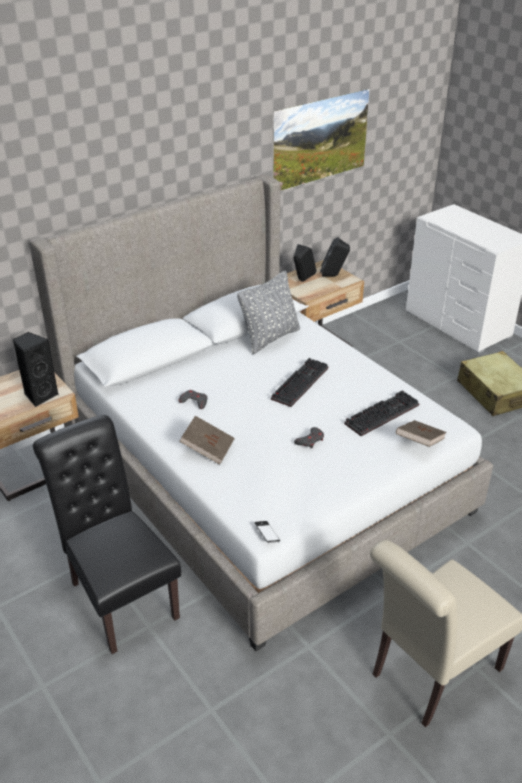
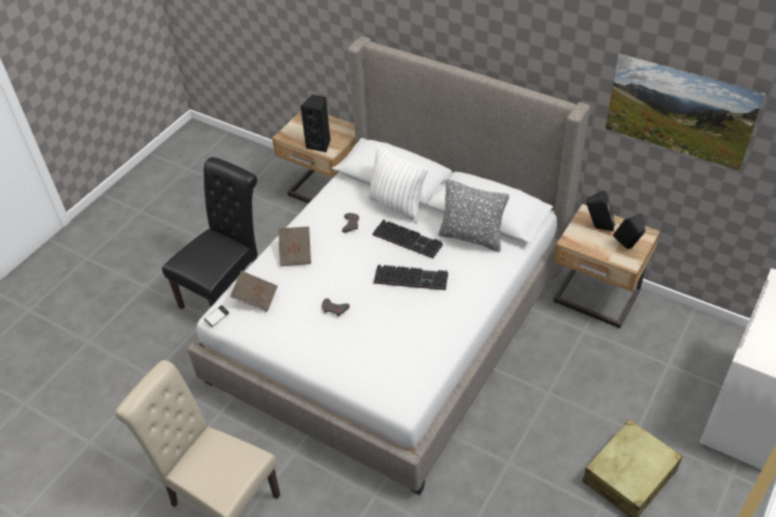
camera: 70 degrees right, 10 degrees up
(190, 367) = (397, 205): none -> white pillow
(382, 413) = (398, 346): keyboard -> keyboard (409, 239)
(419, 442) = (368, 383): brown book -> brown book (255, 298)

